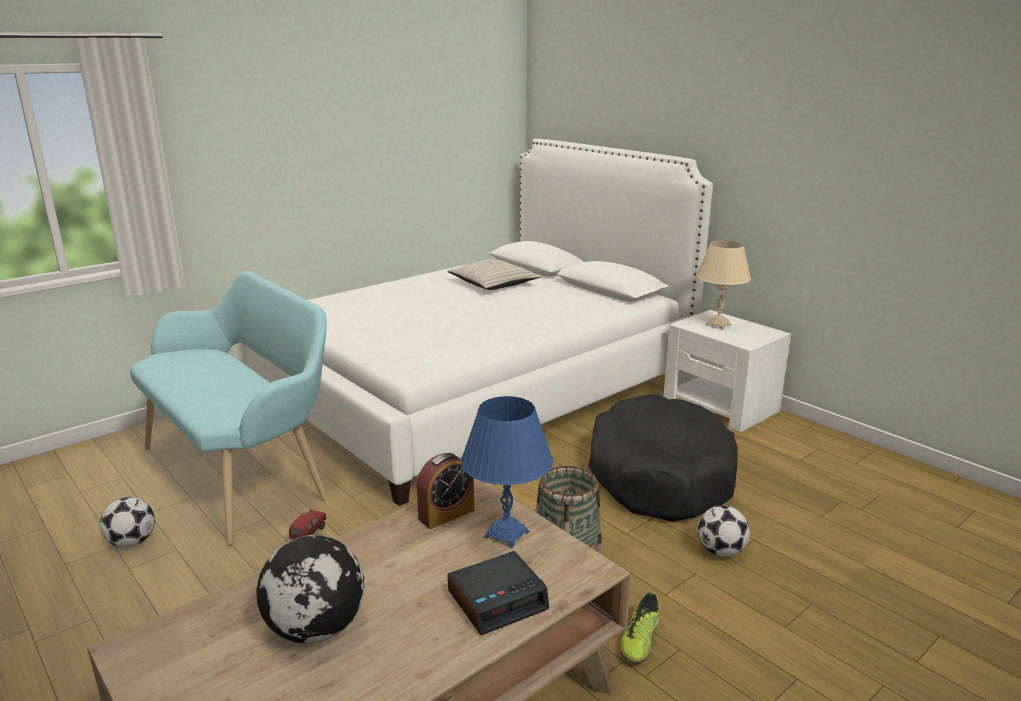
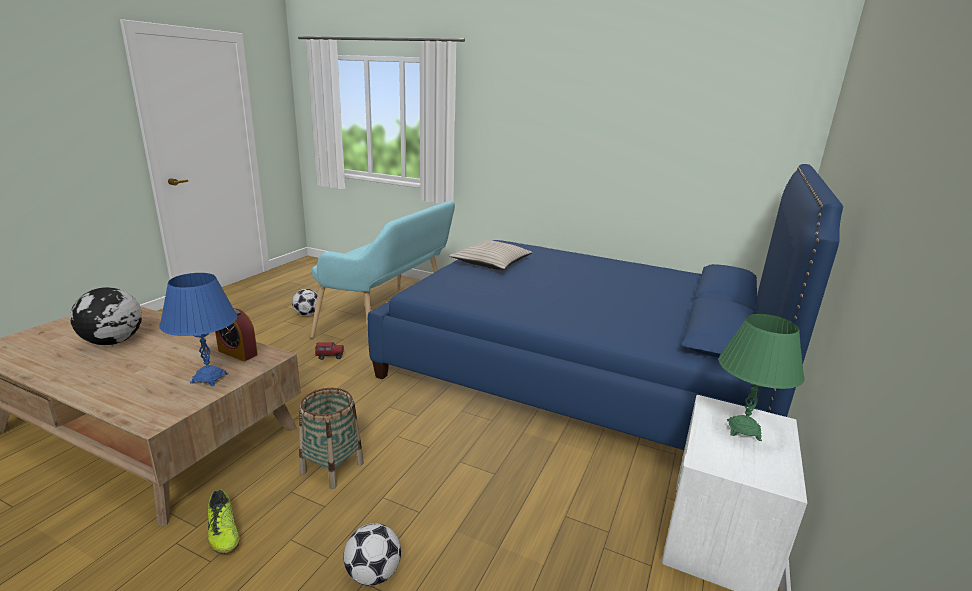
camera: 65 degrees right, 0 degrees up
(479, 388) = (580, 366): white bed -> blue bed
(493, 284) = (641, 286): beige pillow -> beige pillow (492, 263)
(498, 599) = (125, 389): alarm clock -> none
(640, 640) = (223, 532): shoe -> shoe turned 120 degrees counterclockwise
(659, 475) = (501, 503): black dog bed -> none
(718, 325) = (743, 430): beige table lamp -> green table lamp

